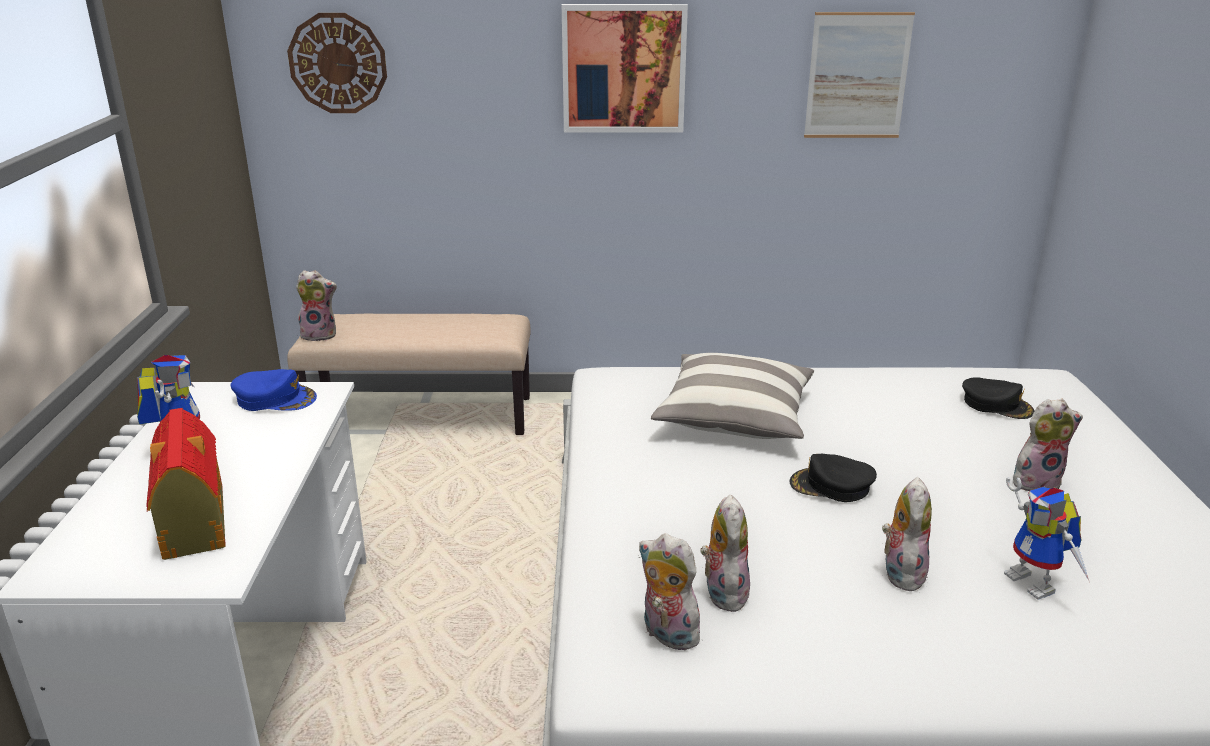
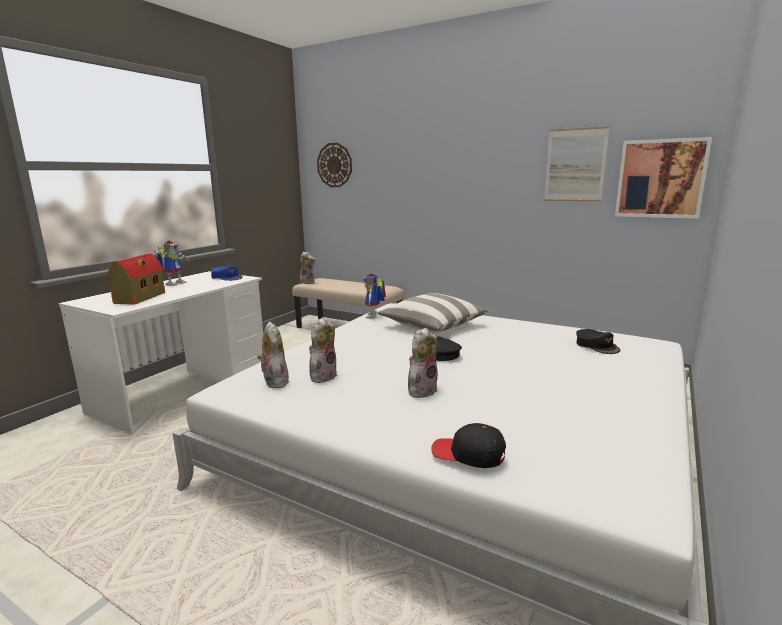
camera: 30 degrees right, 10 degrees down
(623, 69) = (451, 164): picture -> picture (660, 178)
(1036, 481) = (567, 376): plush toy -> none
(1038, 583) = (491, 411): toy robot -> toy robot (374, 316)
(1107, 674) = (468, 454): none -> black cap

